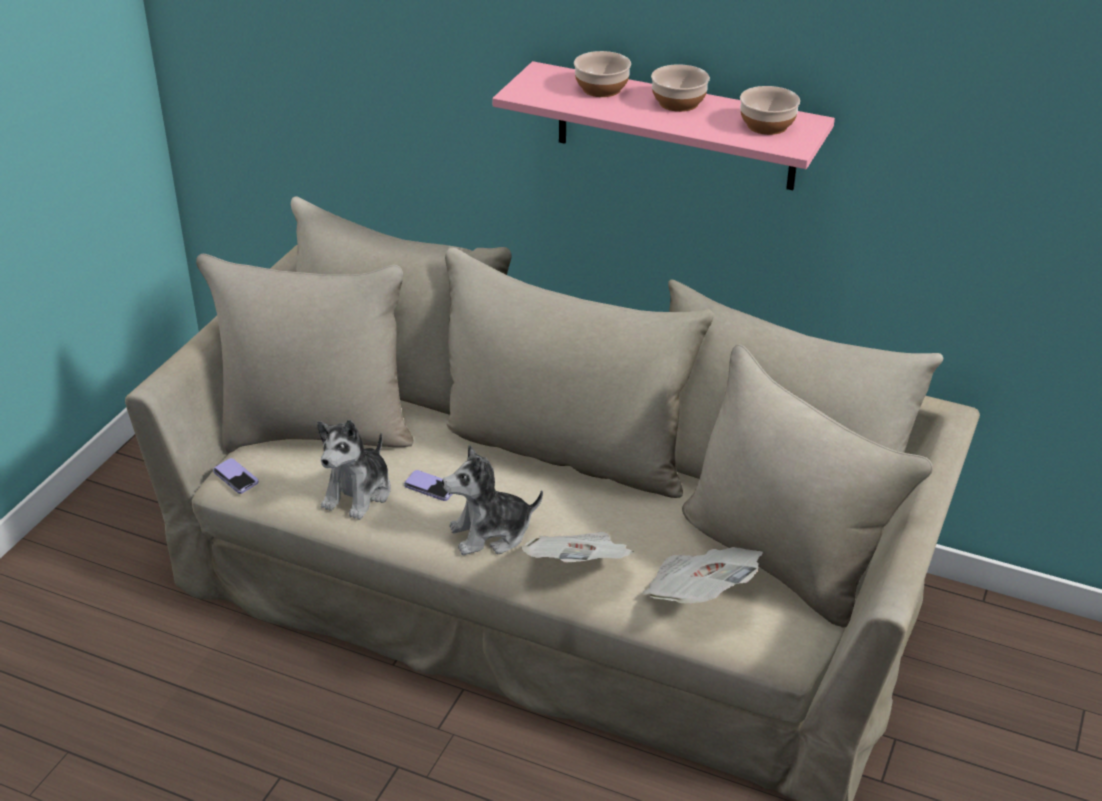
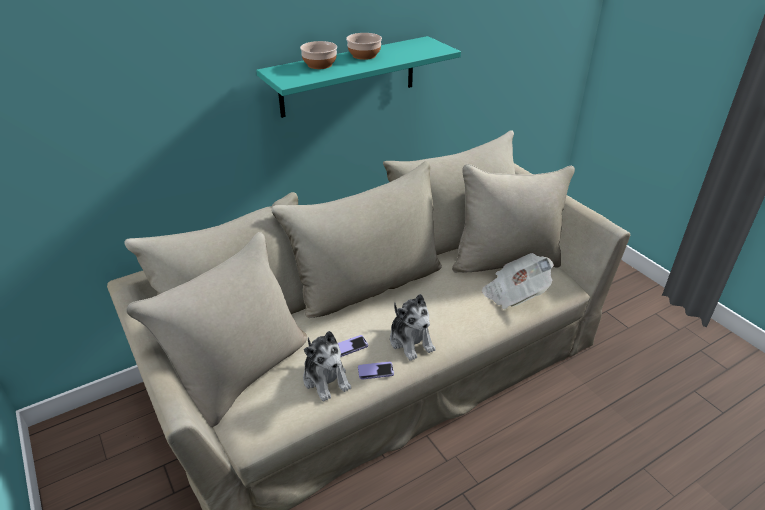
camera: 55 degrees left, 0 degrees up
(235, 477) = (251, 431): phone -> phone (375, 371)
(491, 533) = (411, 341): plush toy -> plush toy turned 45 degrees counterclockwise
(579, 569) = (465, 322): newspaper -> none
(676, 127) = (348, 76): pink shelf -> turquoise shelf
(767, 125) = (416, 47): bowl -> none

